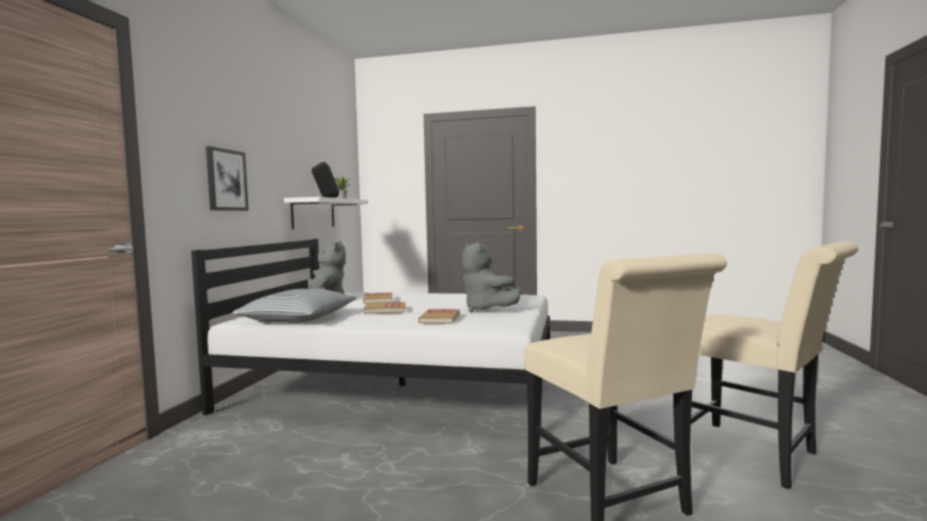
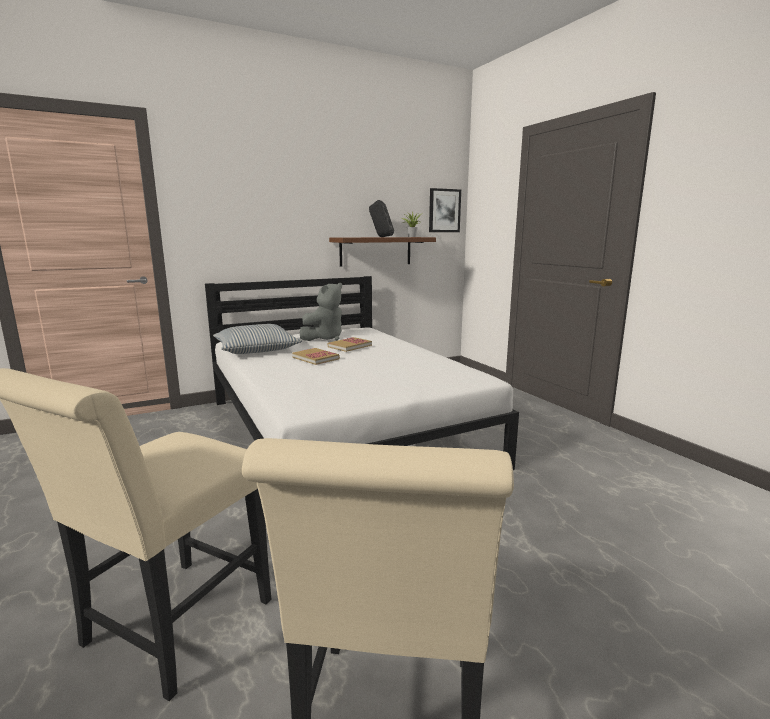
camera: 50 degrees right, 10 degrees up
(226, 180) = (252, 225): picture -> picture (444, 210)
(313, 213) = (375, 251): white shelf -> brown shelf
(439, 318) = (305, 380): book -> none
(486, 309) = (375, 383): grey plush toy -> none

